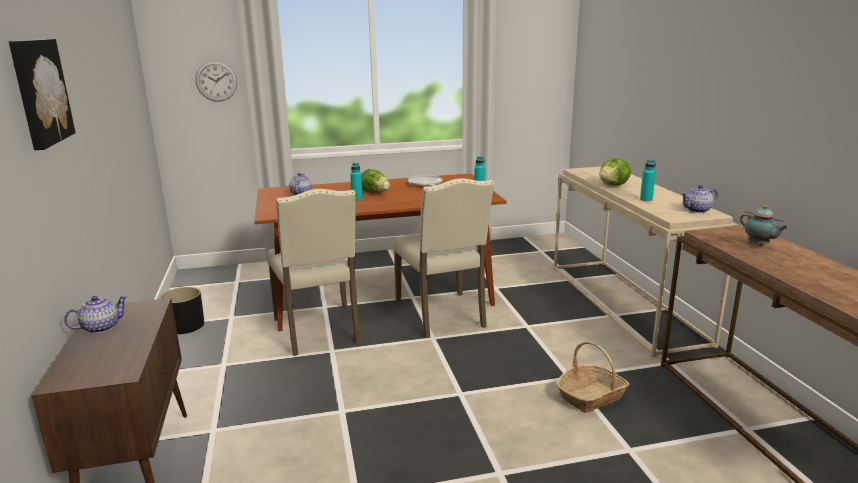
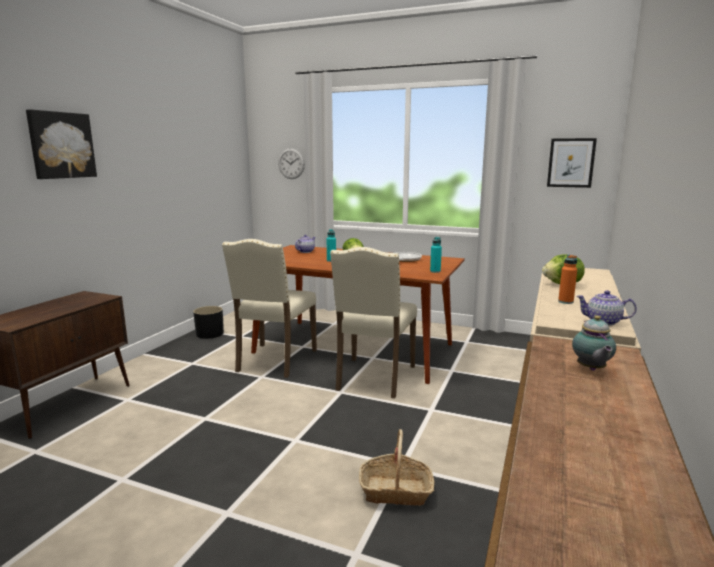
camera: 35 degrees right, 5 degrees down
(100, 327) = (61, 302): teapot -> none
(537, 67) = (571, 163): none -> picture
(646, 199) = (565, 302): turquoise bottle -> orange bottle

